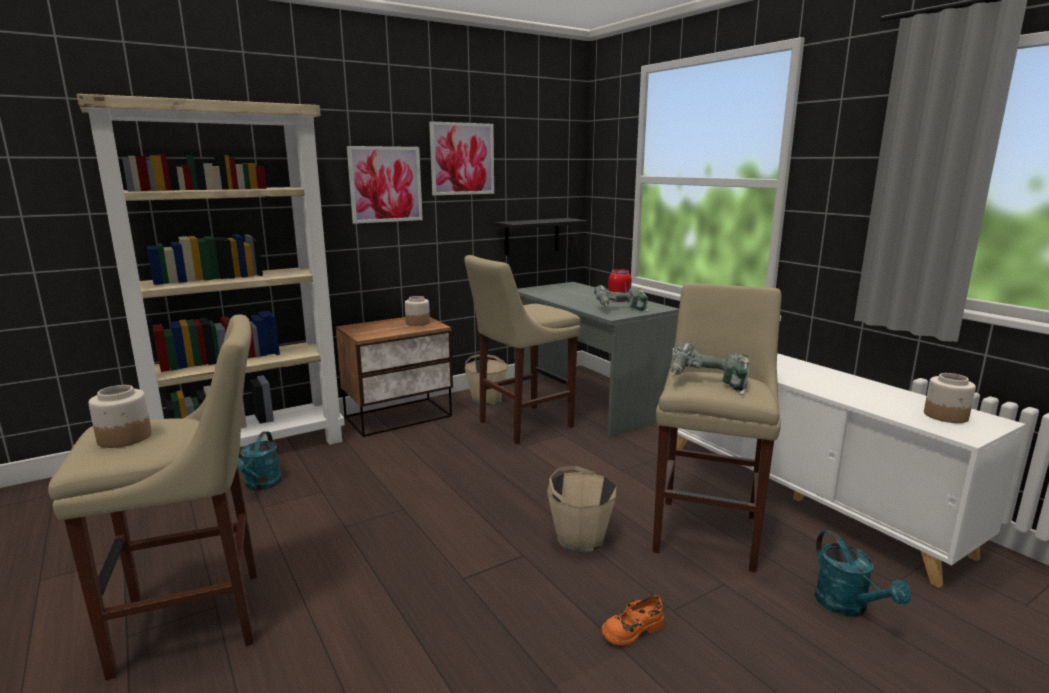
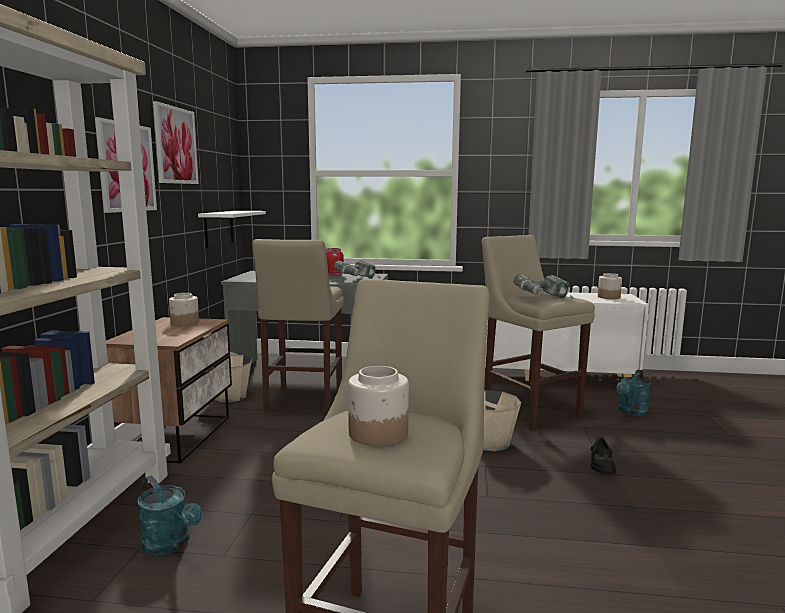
camera: 50 degrees left, 5 degrees down
(532, 236) = (219, 228): black shelf -> white shelf
(632, 629) = (601, 465): orange shoe -> black shoe
(848, 607) = (631, 412): turquoise watering can -> turquoise watering can turned 105 degrees clockwise

